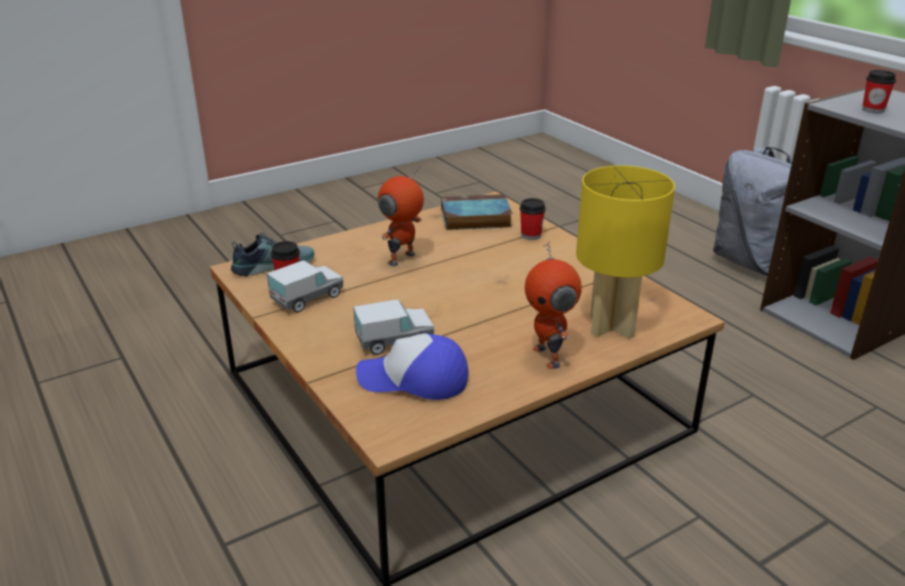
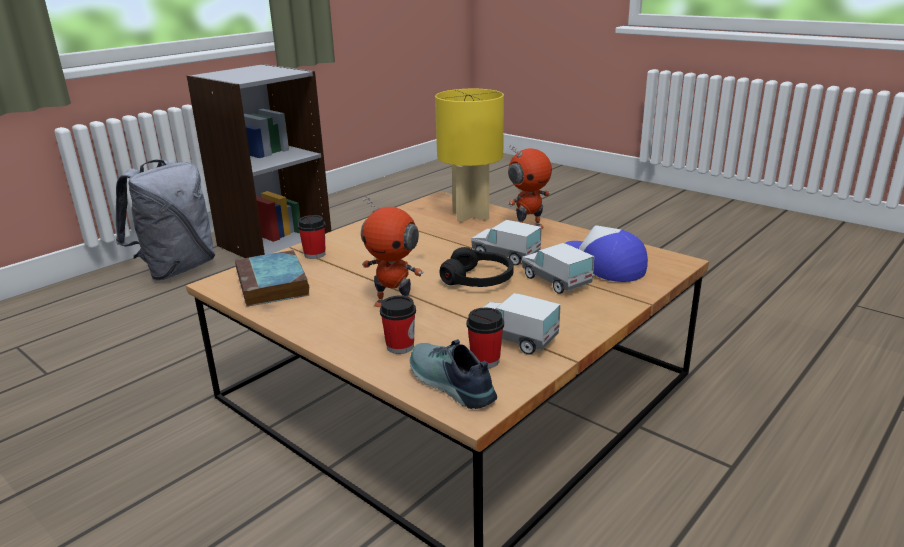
camera: 105 degrees left, 5 degrees down
(414, 379) = (602, 265): cap -> cap turned 150 degrees clockwise
(426, 301) = (478, 279): none -> black headphones
(475, 326) = (505, 255): none -> toy truck
(873, 110) = (256, 75): cup -> cup (400, 346)

